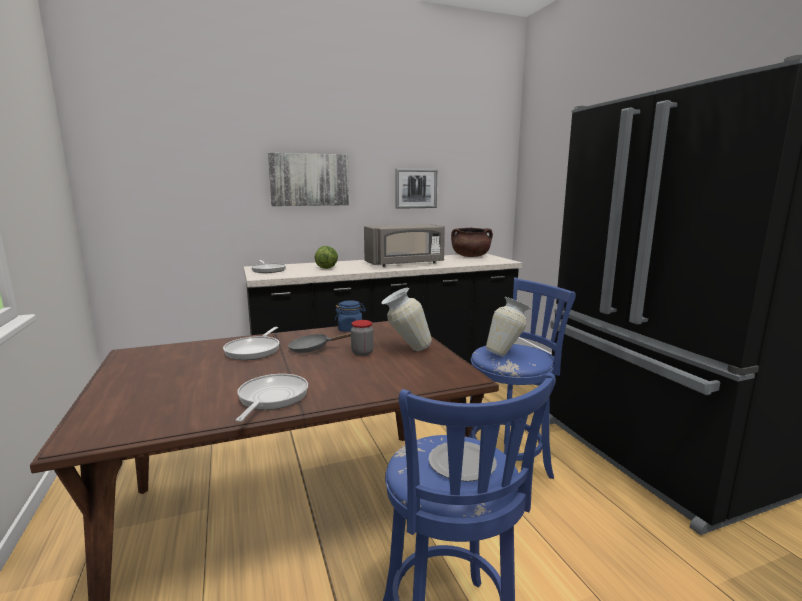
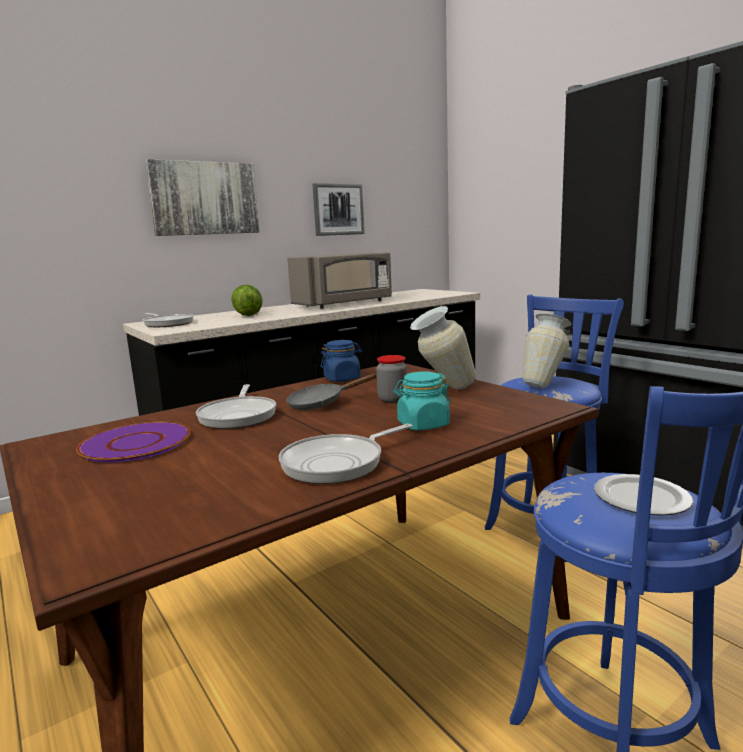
camera: 15 degrees left, 0 degrees up
(177, 362) = (136, 443): none -> purple plate
(271, 398) = (338, 463): frying pan -> frying pan turned 120 degrees counterclockwise
(357, 377) = (423, 425): none -> turquoise jar
(470, 256) = (412, 292): brown cooking pot -> none

